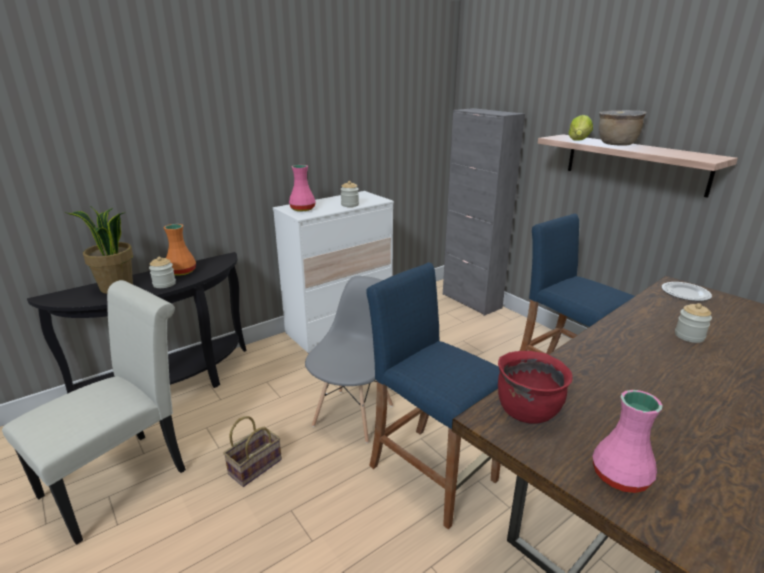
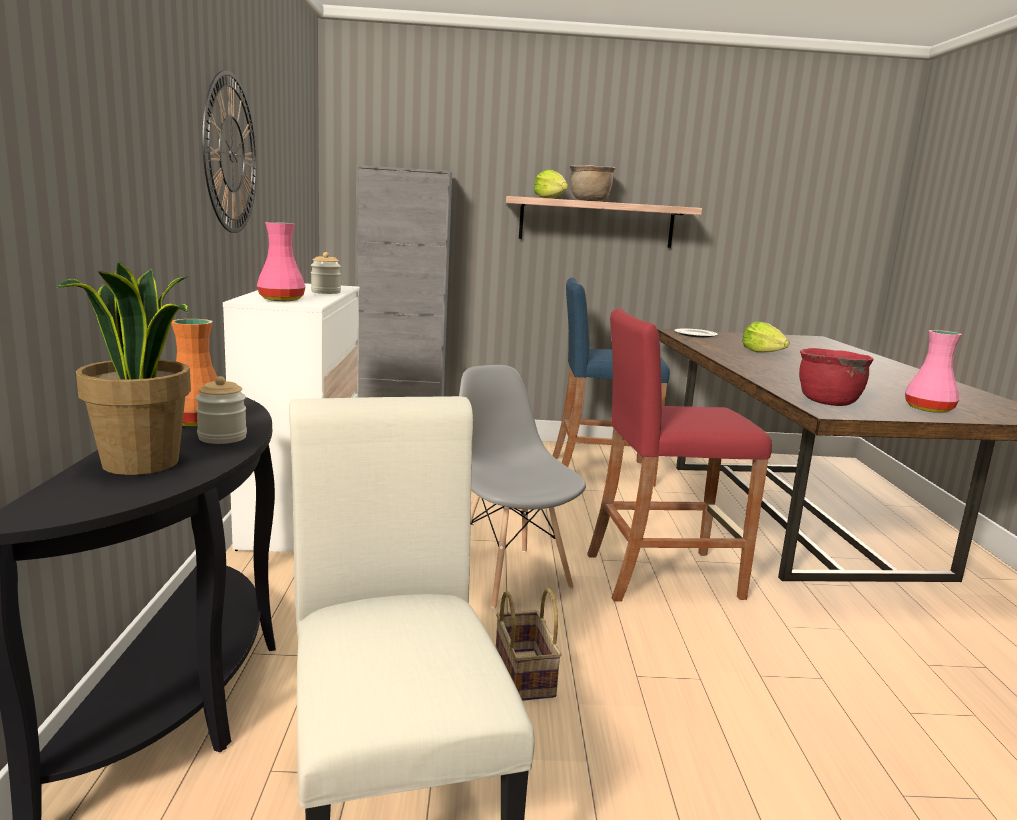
camera: 55 degrees left, 10 degrees down
(293, 124) = (231, 154): none -> wall clock
(433, 473) = (663, 575): blue stool -> red stool
(689, 336) = (762, 352): jar -> lettuce

